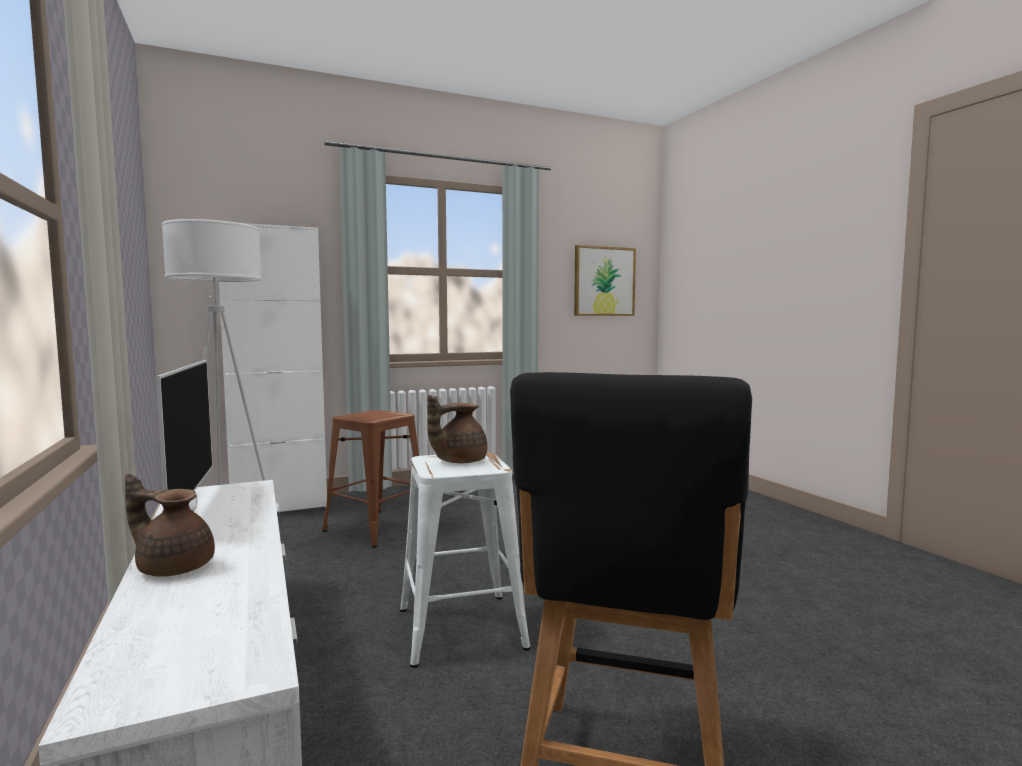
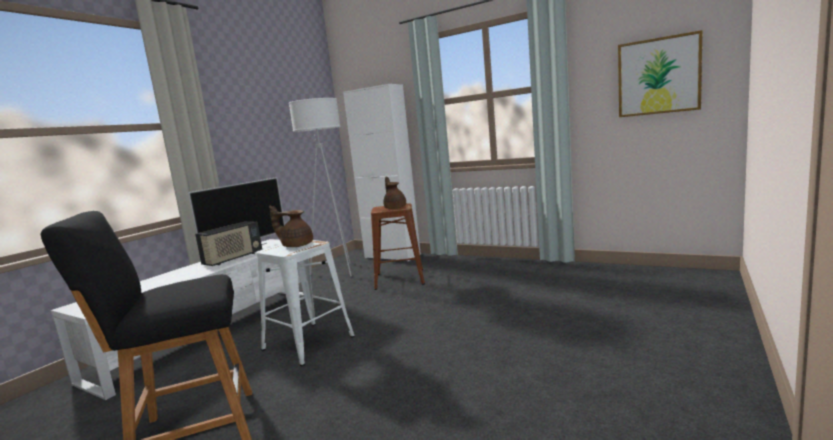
camera: 55 degrees right, 5 degrees up
(173, 567) = (180, 272): brown teapot -> brown teapot (395, 208)
(227, 524) = (233, 259): none -> radio

